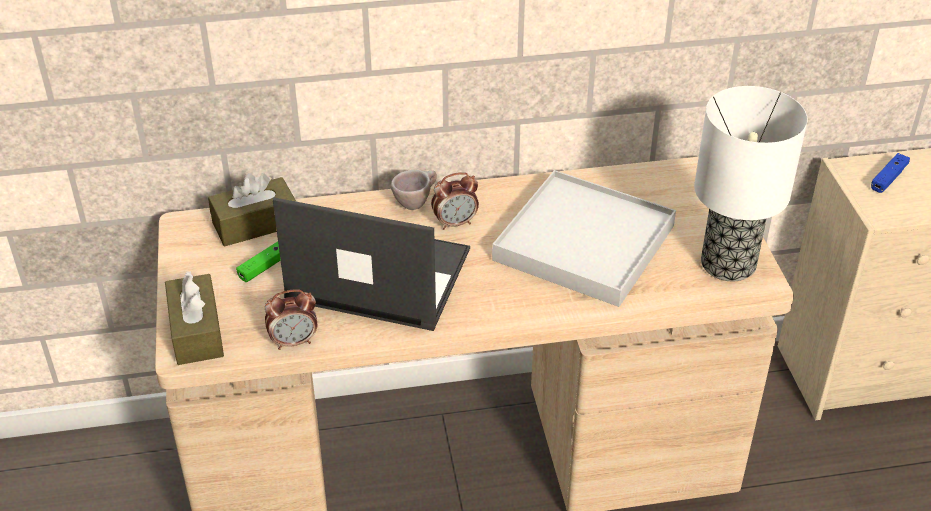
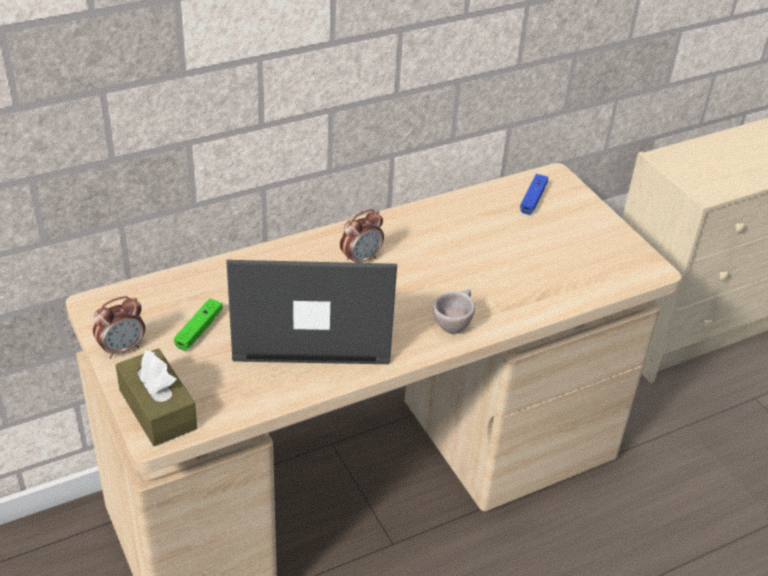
camera: 20 degrees left, 0 degrees up
(255, 224) = (168, 292): brown tissue box -> none
(294, 342) = (260, 400): alarm clock -> alarm clock (122, 348)
(416, 202) = (315, 246): beige cup -> beige cup (454, 325)
(584, 243) = (485, 259): white tray -> none
(730, 263) = (616, 256): table lamp -> none
(888, 178) = (698, 162): blue game controller -> blue game controller (533, 199)

